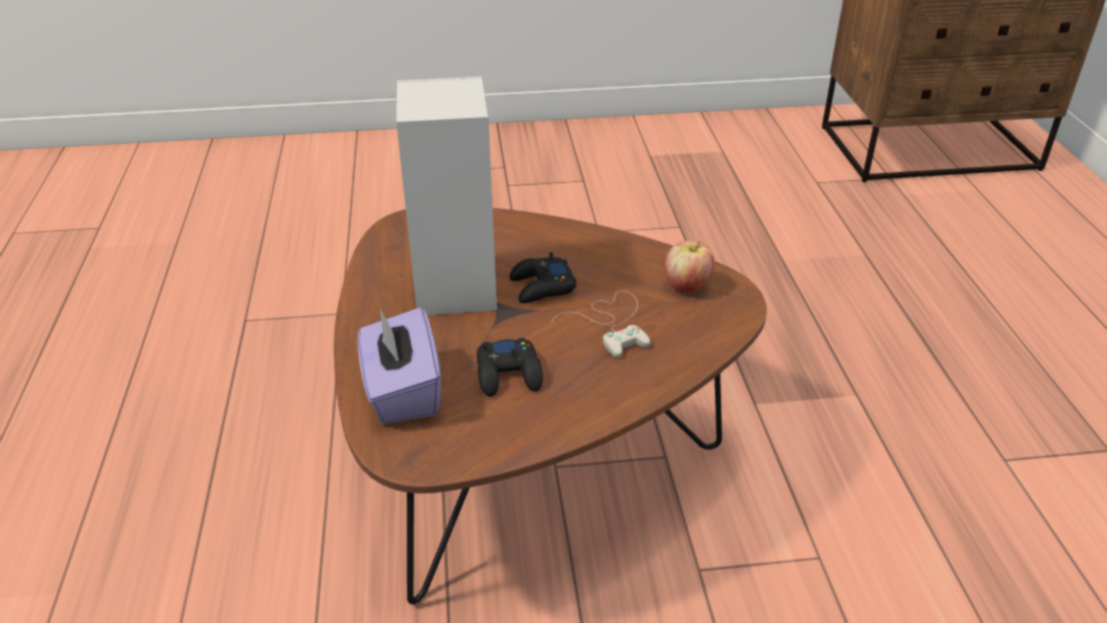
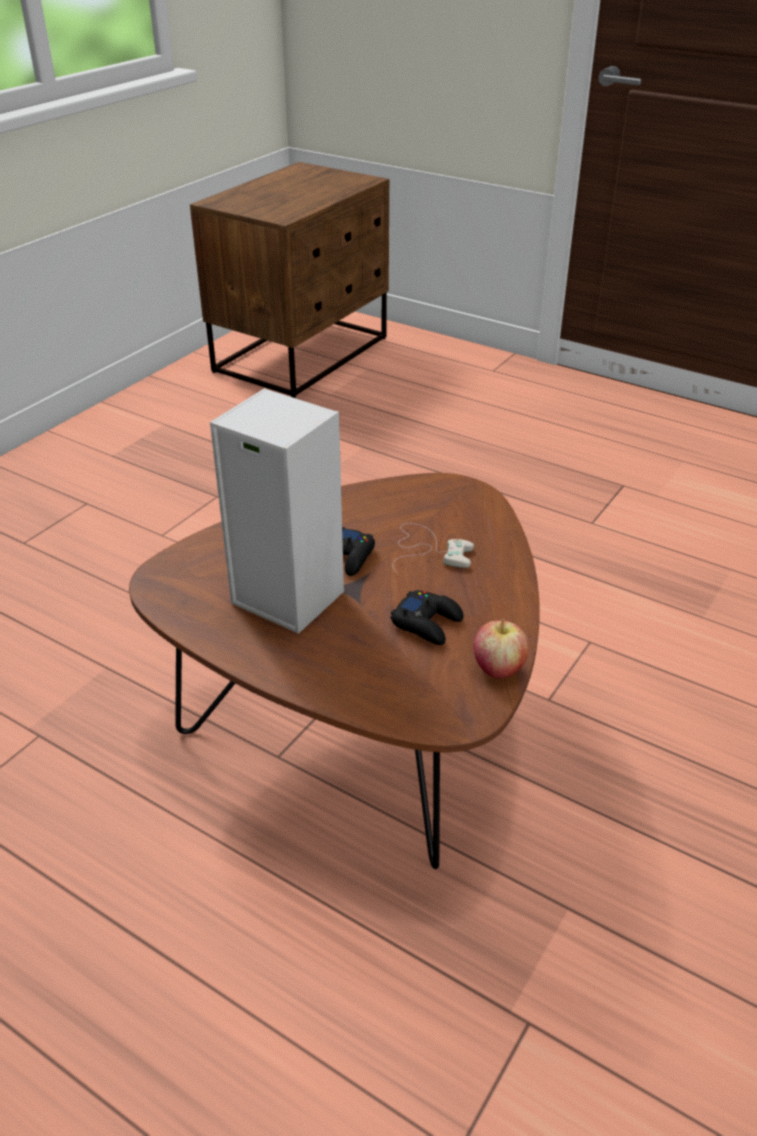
camera: 50 degrees left, 0 degrees up
(402, 392) = (385, 685): purple tissue box -> none
(687, 286) = (427, 499): apple -> apple (498, 668)

